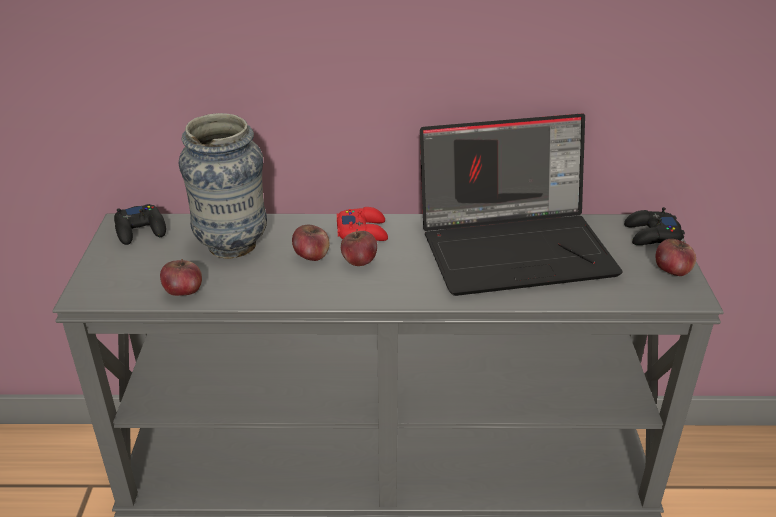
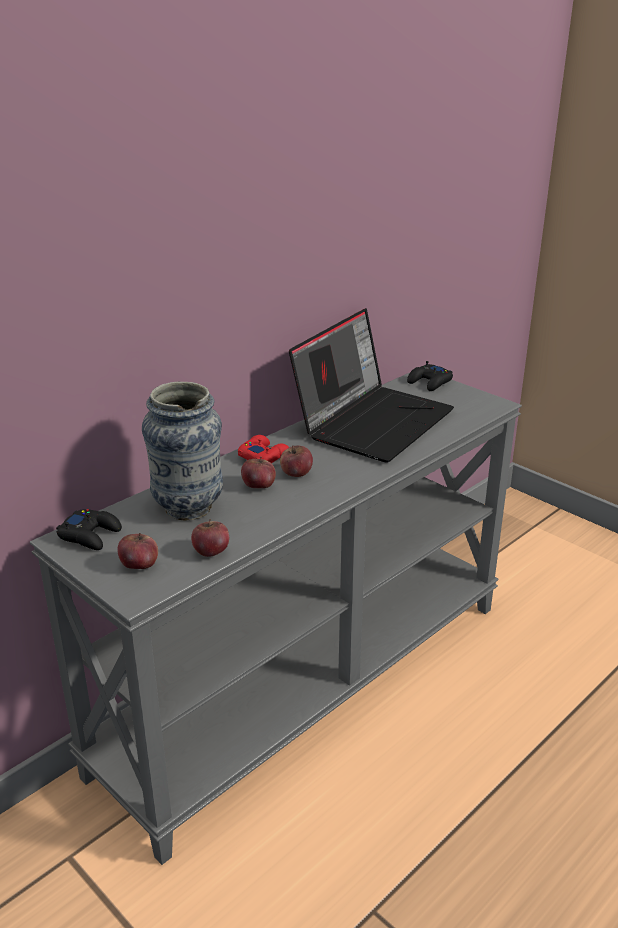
camera: 45 degrees left, 5 degrees down
(672, 271) = (469, 396): apple -> apple (139, 565)

